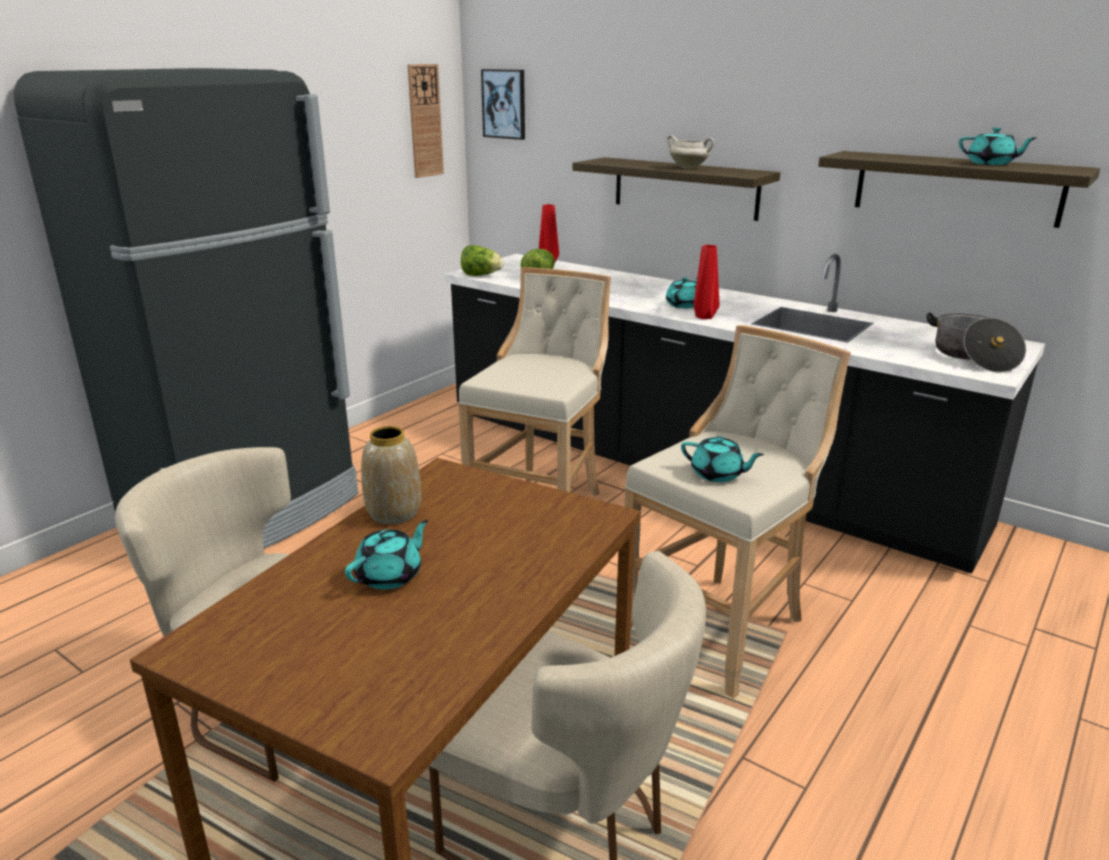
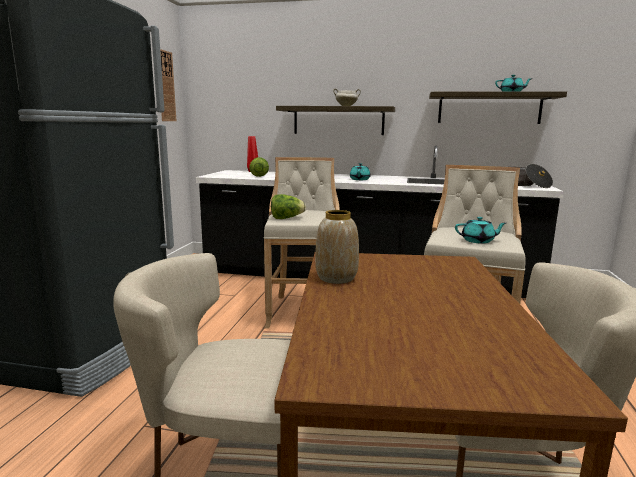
camera: 25 degrees left, 10 degrees down
(390, 576) = (393, 306): turquoise teapot -> none
(481, 275) = (221, 176): lettuce -> lettuce (286, 218)
(504, 104) = (214, 79): picture -> none
(705, 317) = (380, 182): red vase -> none

